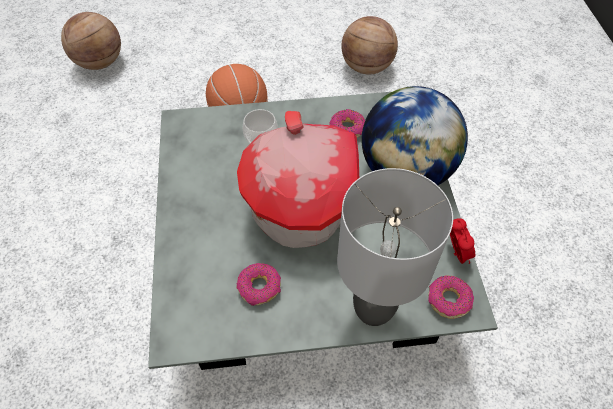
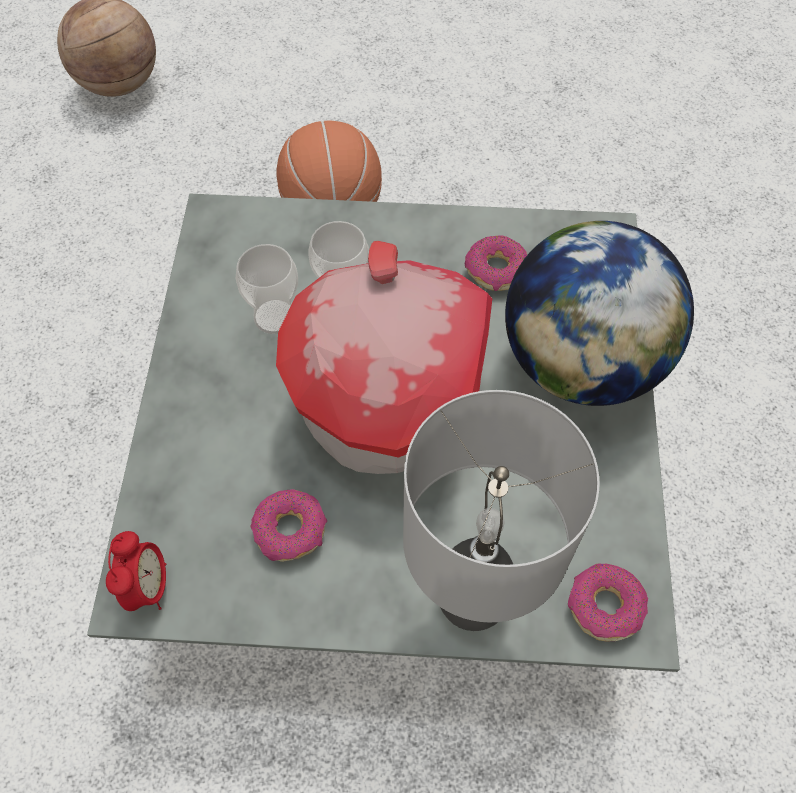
camera: 10 degrees right, 5 degrees up
(226, 171) = (274, 316): none -> cup
(366, 67) = (568, 149): basketball -> none
(456, 254) = (637, 526): alarm clock -> alarm clock (148, 587)

